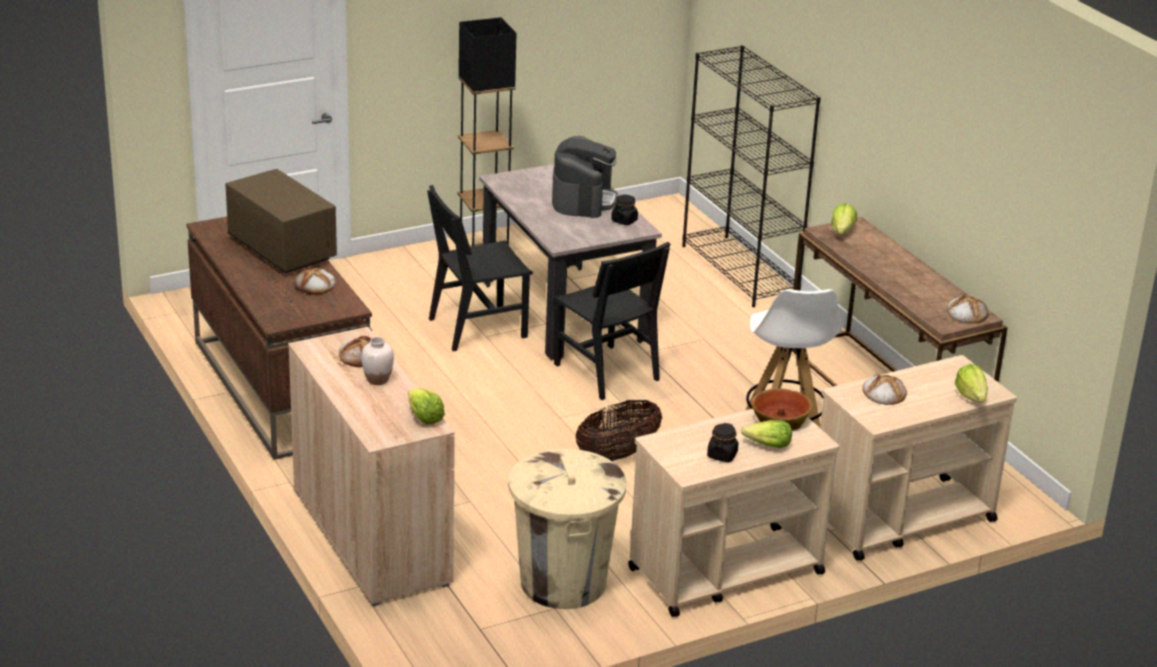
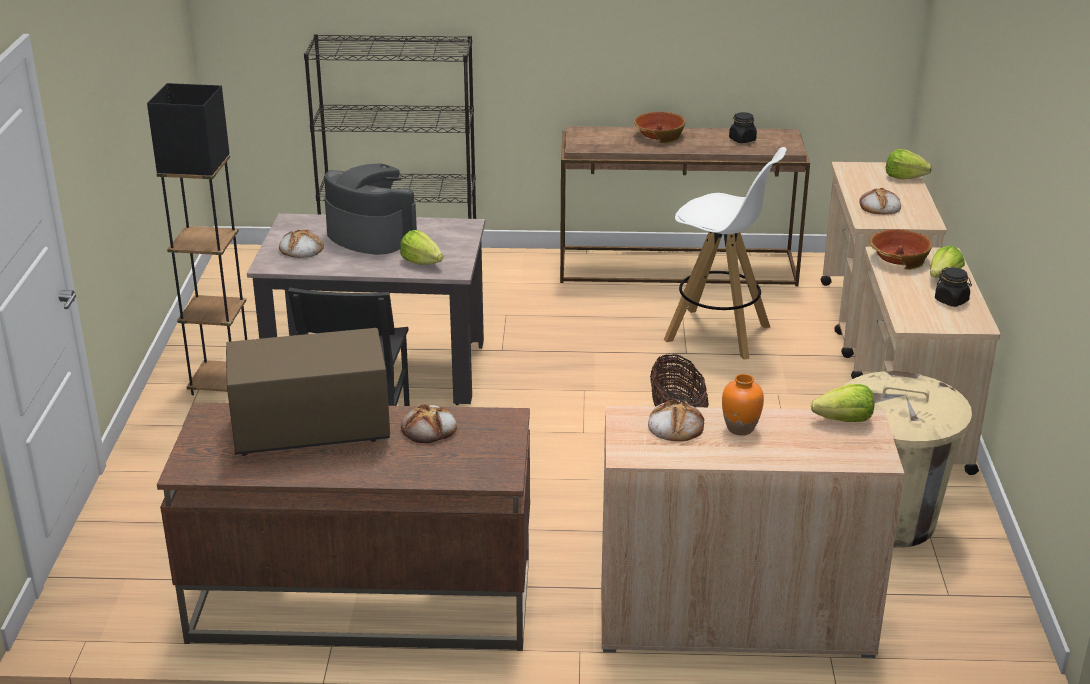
camera: 60 degrees left, 0 degrees up
(378, 380) = (740, 428): white vase -> orange vase
(606, 372) = (519, 381): black chair -> none
(624, 221) = (439, 228): black jar -> black jar (742, 139)
(842, 232) = (589, 140): lettuce -> lettuce (421, 262)
(894, 259) = (658, 135): none -> bowl
(966, 313) = (778, 137): bread -> bread (301, 249)

